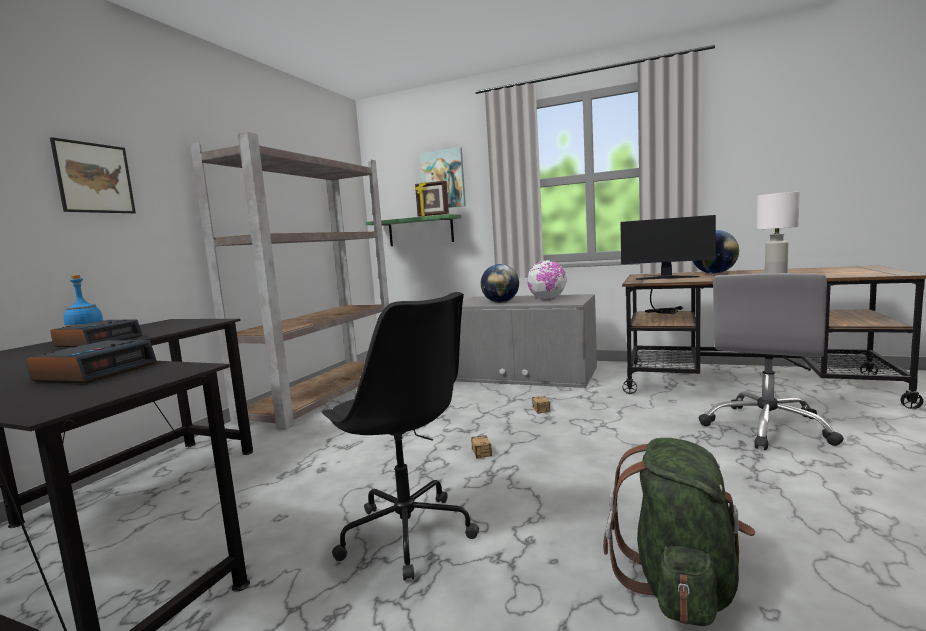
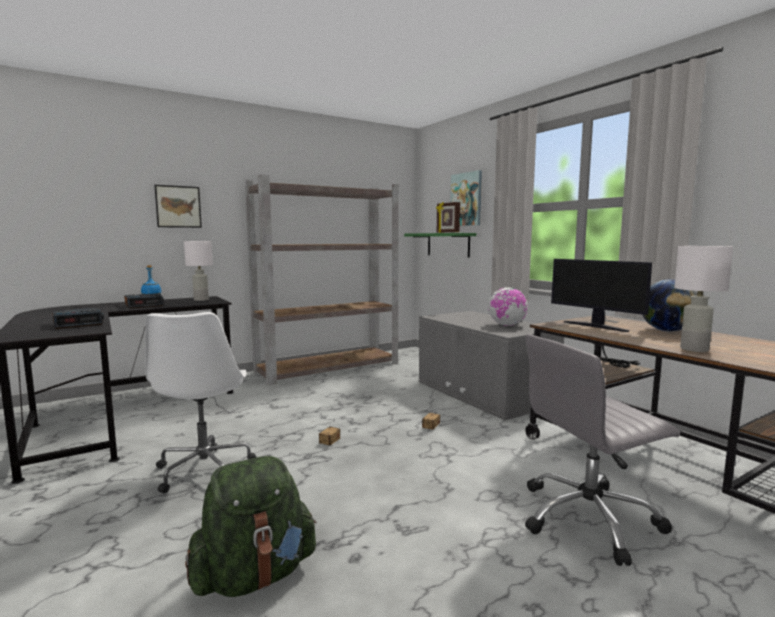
camera: 35 degrees right, 0 degrees up
(171, 324) = (200, 300): none -> white table lamp
(409, 536) = (203, 471): black office chair -> white office chair
(500, 302) = (463, 321): globe -> none

